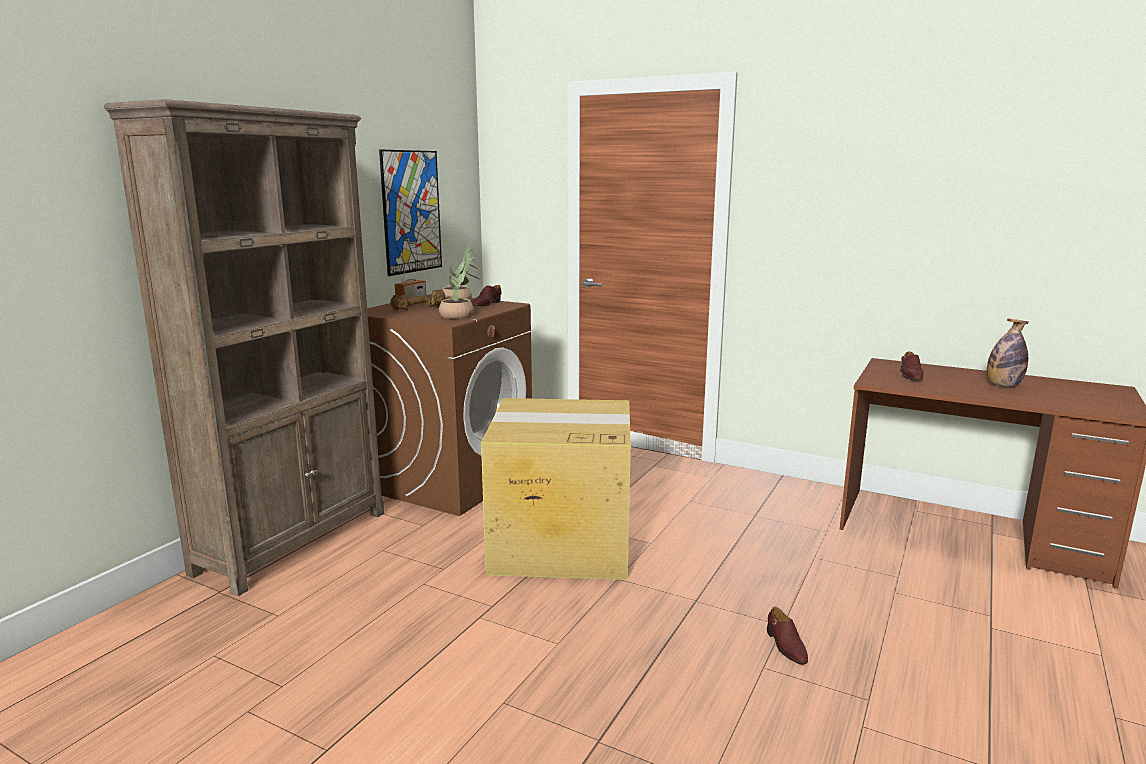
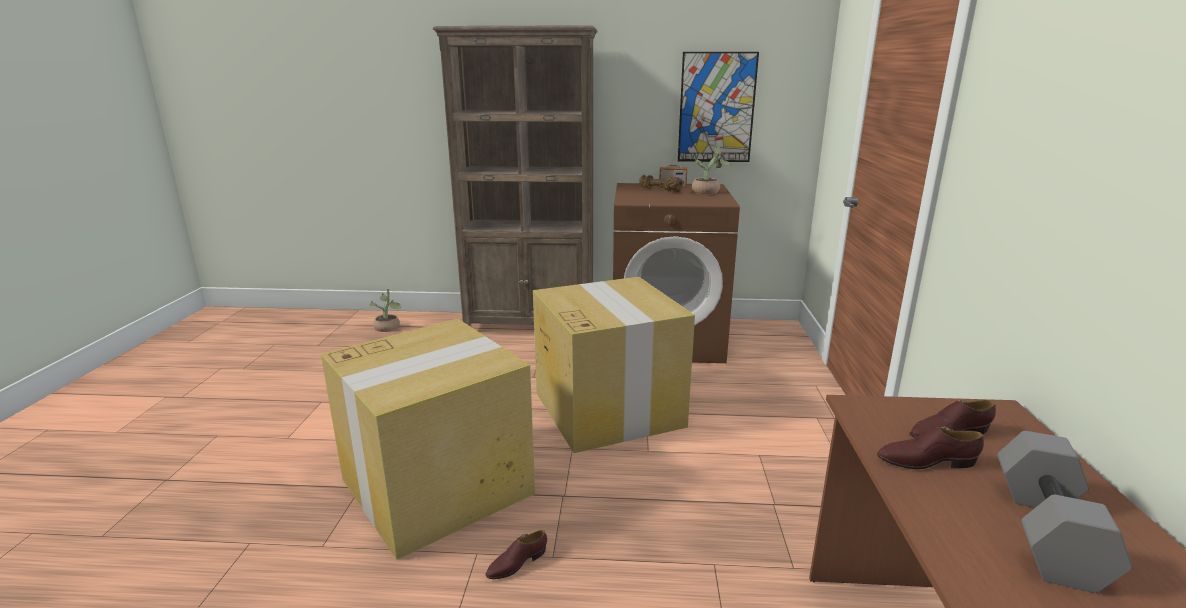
camera: 65 degrees right, 5 degrees up
(461, 315) = (654, 200): potted plant -> potted plant (388, 329)
(486, 304) = (709, 198): brown shoe -> brown shoe (926, 461)
(633, 675) = (439, 485): none -> cardboard box
(1003, 385) = (1043, 530): bottle -> grey dumbbell

